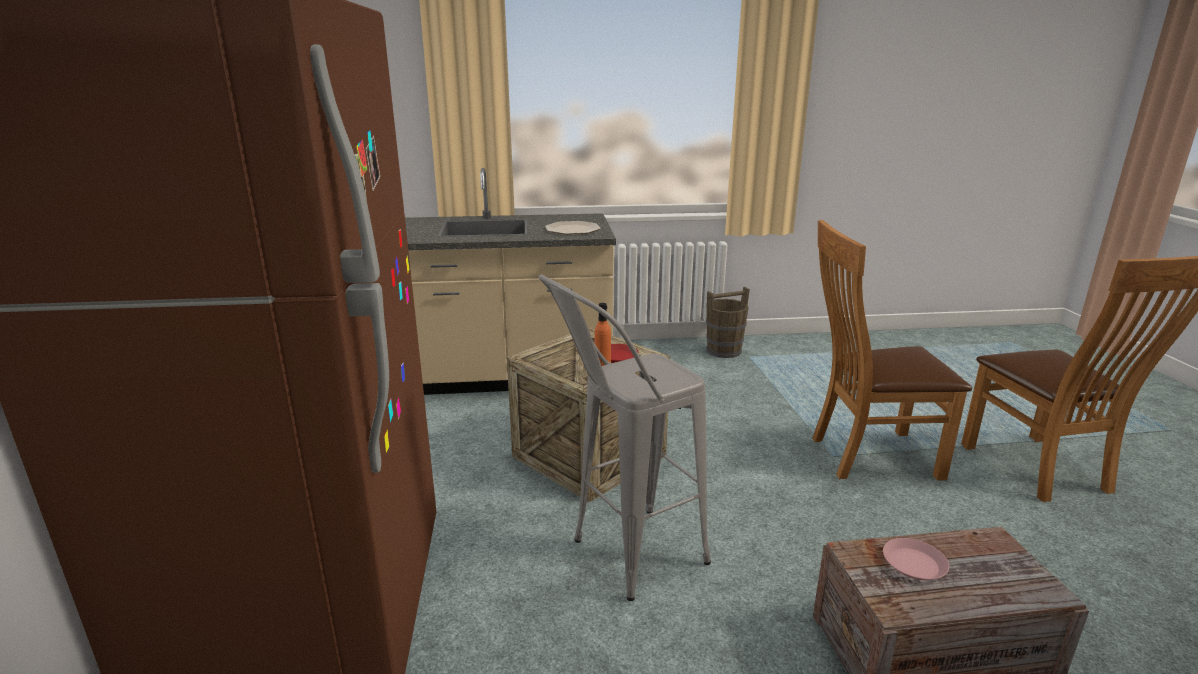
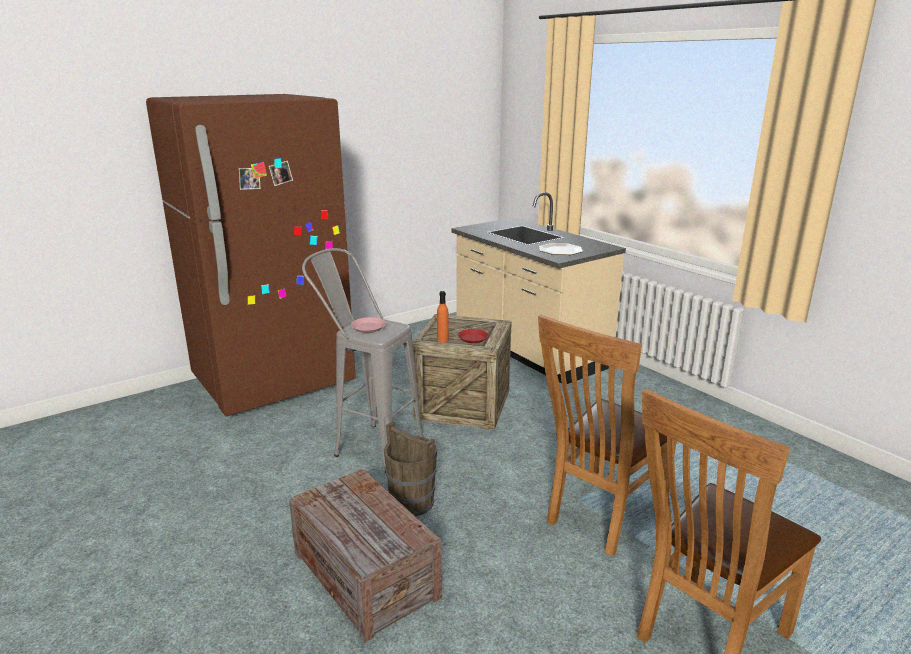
camera: 60 degrees right, 0 degrees up
(723, 351) = (701, 412): brown bucket -> brown bucket (411, 502)
(866, 456) = (600, 517): brown chair -> brown chair turned 105 degrees counterclockwise
(914, 564) = (361, 502): pink plate -> pink plate (368, 327)

